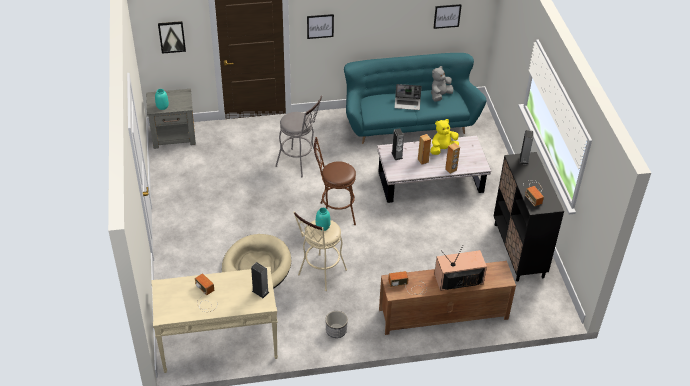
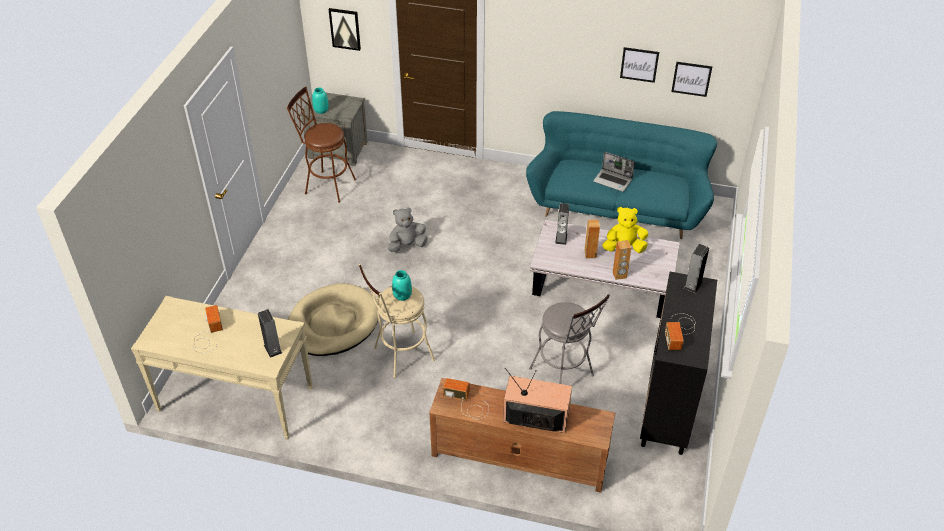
camera: 25 degrees right, 0 degrees up
(300, 164) = (457, 219): grey stool -> grey stool (564, 375)
(320, 26) = (523, 55): picture -> picture (639, 64)
(334, 213) = (460, 288): brown stool -> brown stool (326, 185)
(336, 331) = (376, 430): planter -> none
(440, 95) = (661, 181): grey plush toy -> grey plush toy (407, 245)

